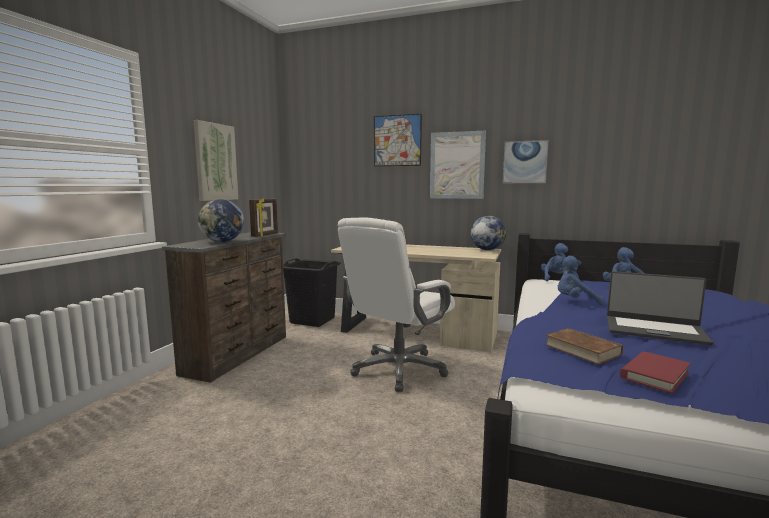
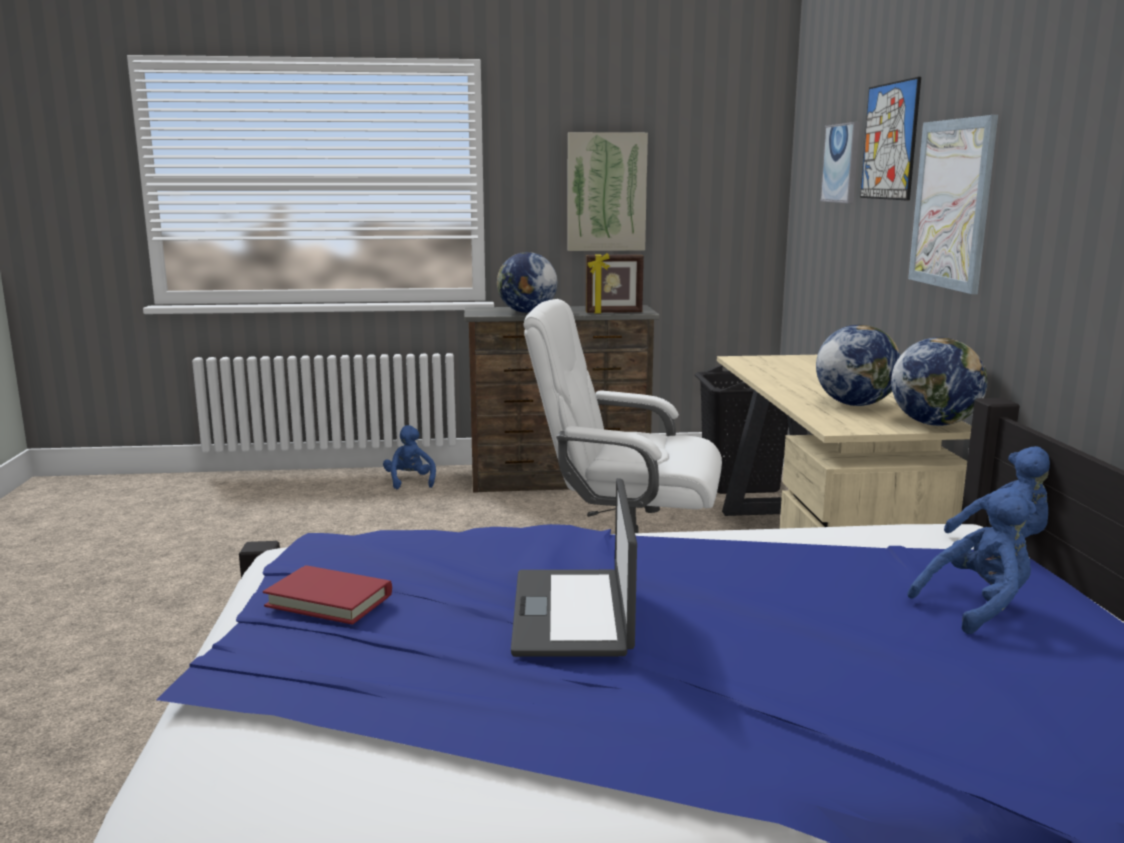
camera: 65 degrees right, 5 degrees up
(449, 251) = (854, 404): none -> globe
(525, 162) = (1048, 204): picture -> picture (841, 163)
(576, 301) = (749, 558): blue plush toy -> blue plush toy (410, 481)
(582, 349) = (413, 558): brown book -> none

